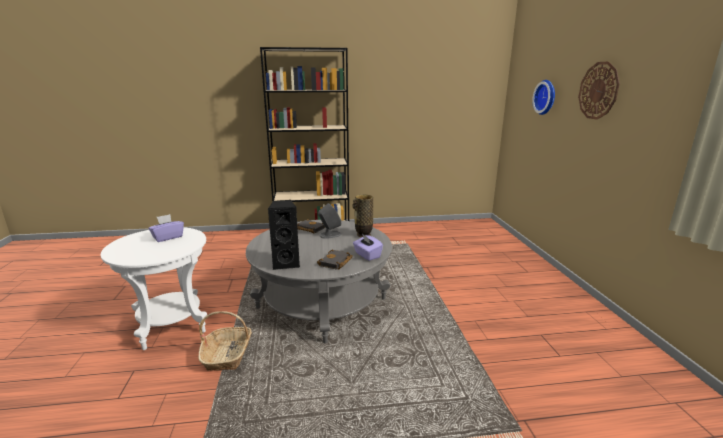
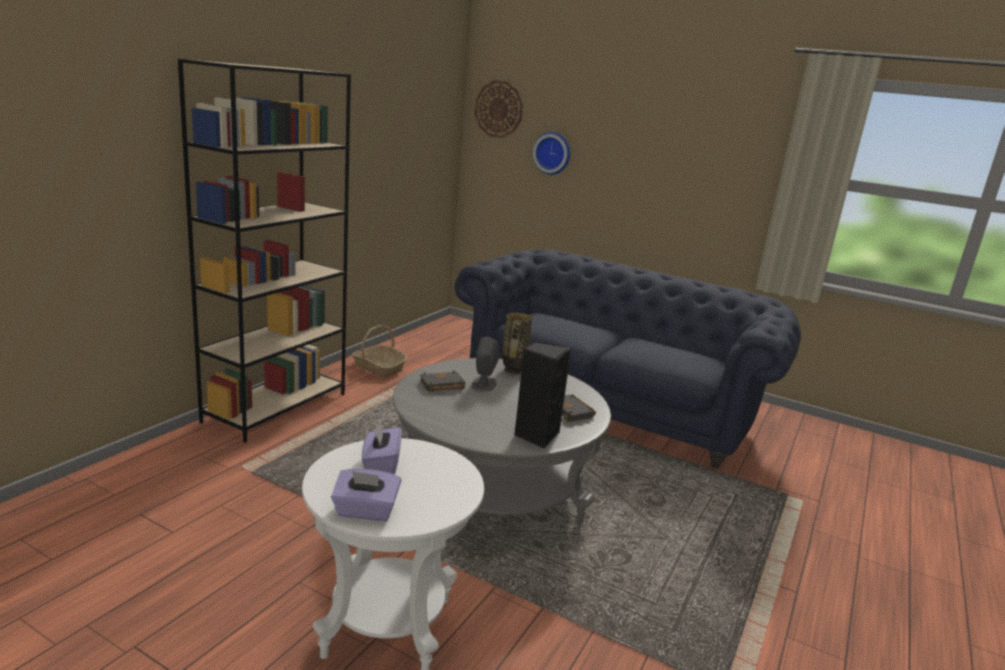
camera: 55 degrees left, 0 degrees up
(228, 354) = (527, 599): basket -> basket (378, 367)
(367, 255) = (574, 392): purple tissue box -> purple tissue box (365, 511)
(499, 300) = (614, 404): none -> blue sofa
(598, 90) = (640, 154): wall clock -> wall clock (499, 109)

